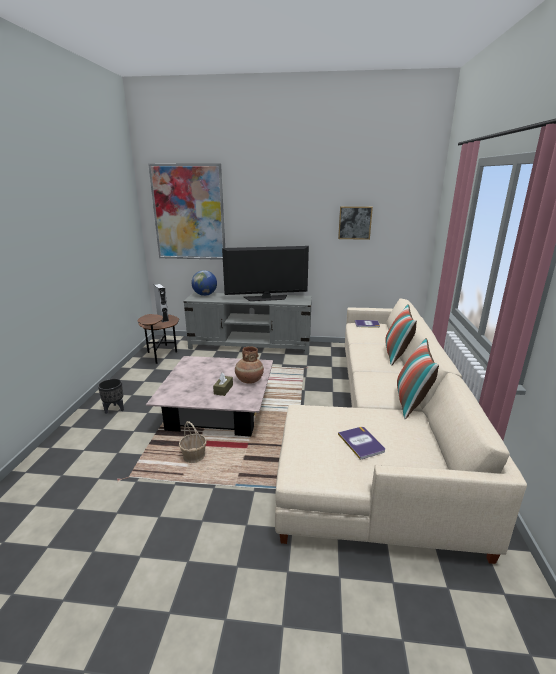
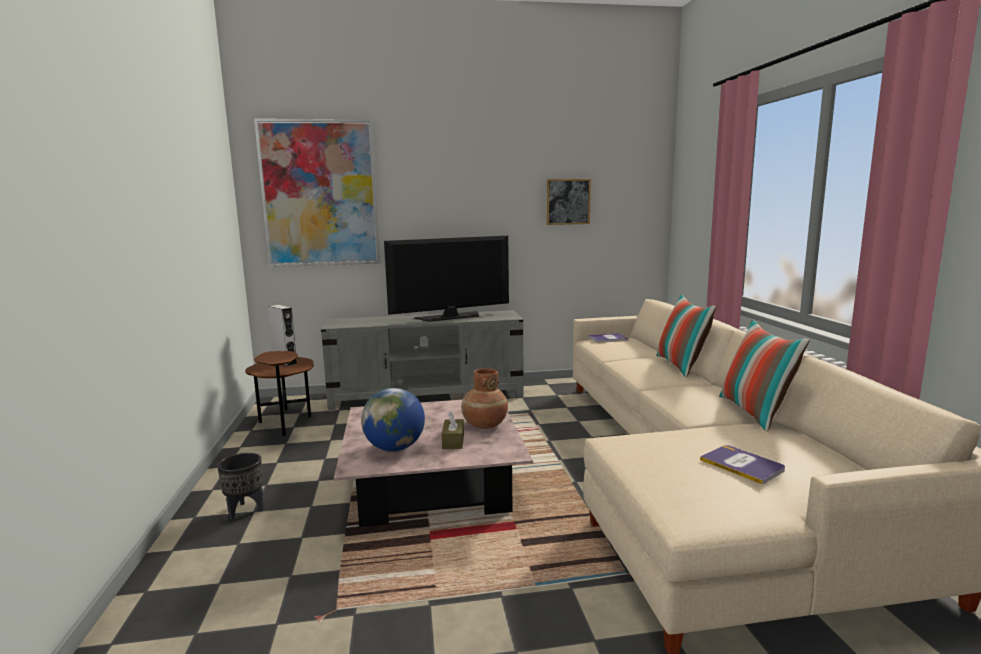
camera: 15 degrees left, 10 degrees down
(194, 456) = (436, 556): basket -> none
(205, 295) = (350, 320): globe -> globe (395, 448)

